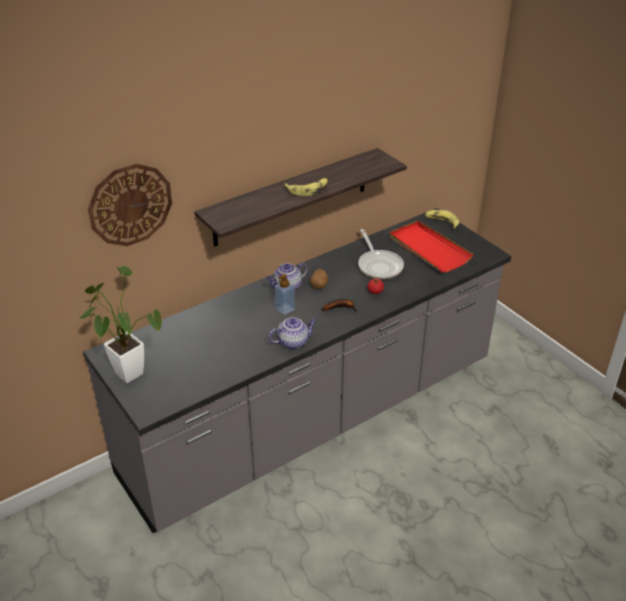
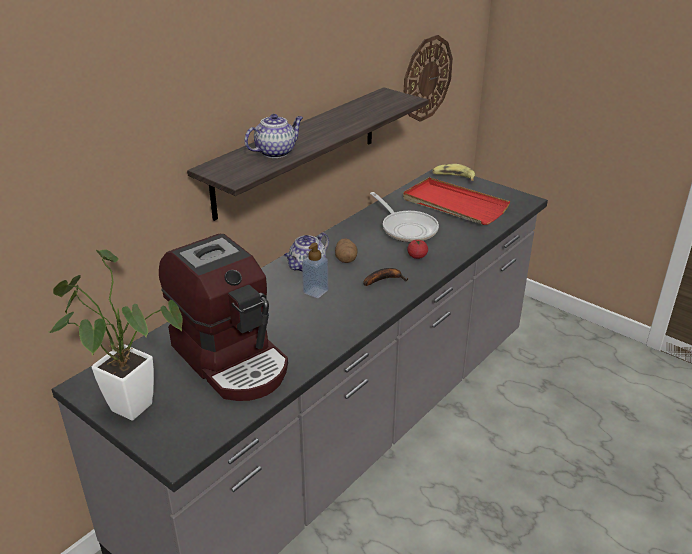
camera: 15 degrees left, 5 degrees down
(130, 205) = (103, 160): wall clock -> wall clock (427, 78)
(206, 351) = (232, 359): none -> coffee machine
(293, 342) = (344, 328): teapot -> teapot (276, 152)
(308, 190) = (326, 133): banana -> none

